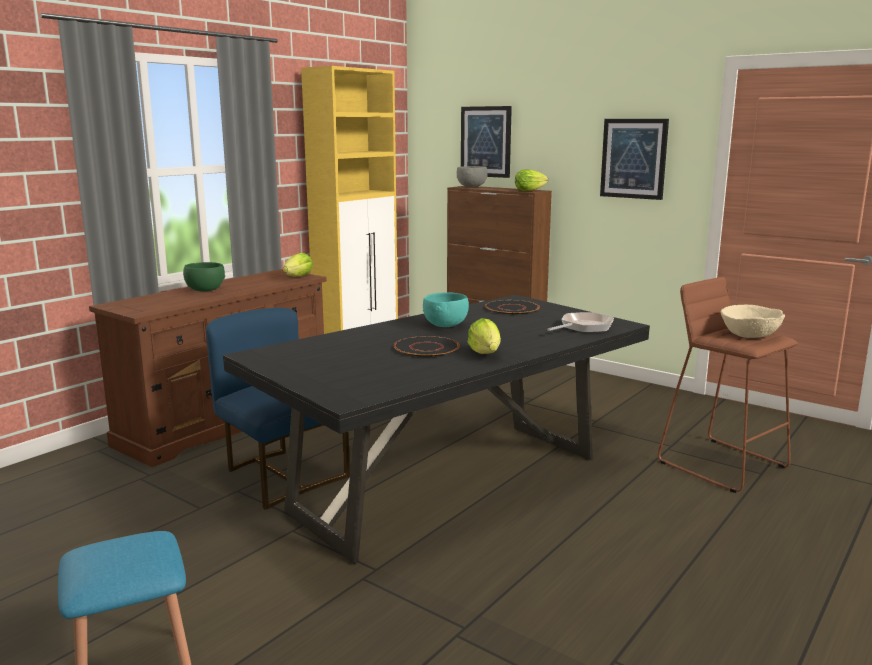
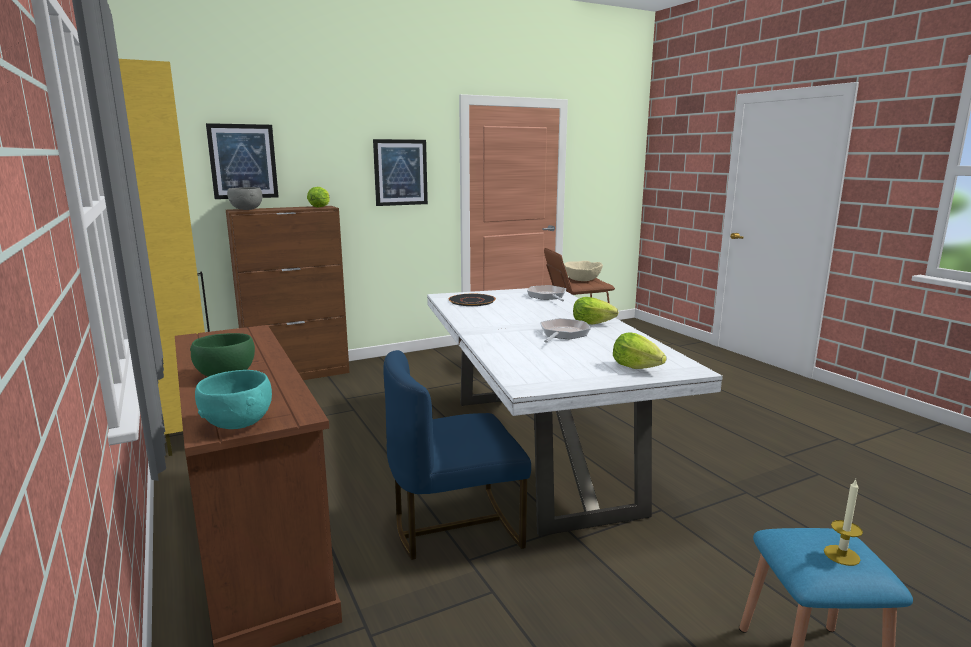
camera: 65 degrees left, 0 degrees up
(109, 559) = (841, 555): none -> candle
(298, 277) = (244, 333): lettuce -> lettuce (636, 367)
(426, 348) = (563, 334): black plate -> frying pan
(446, 325) = (499, 321): turquoise bowl -> turquoise bowl (238, 423)
(450, 483) = (537, 451): black dining table -> white dining table

